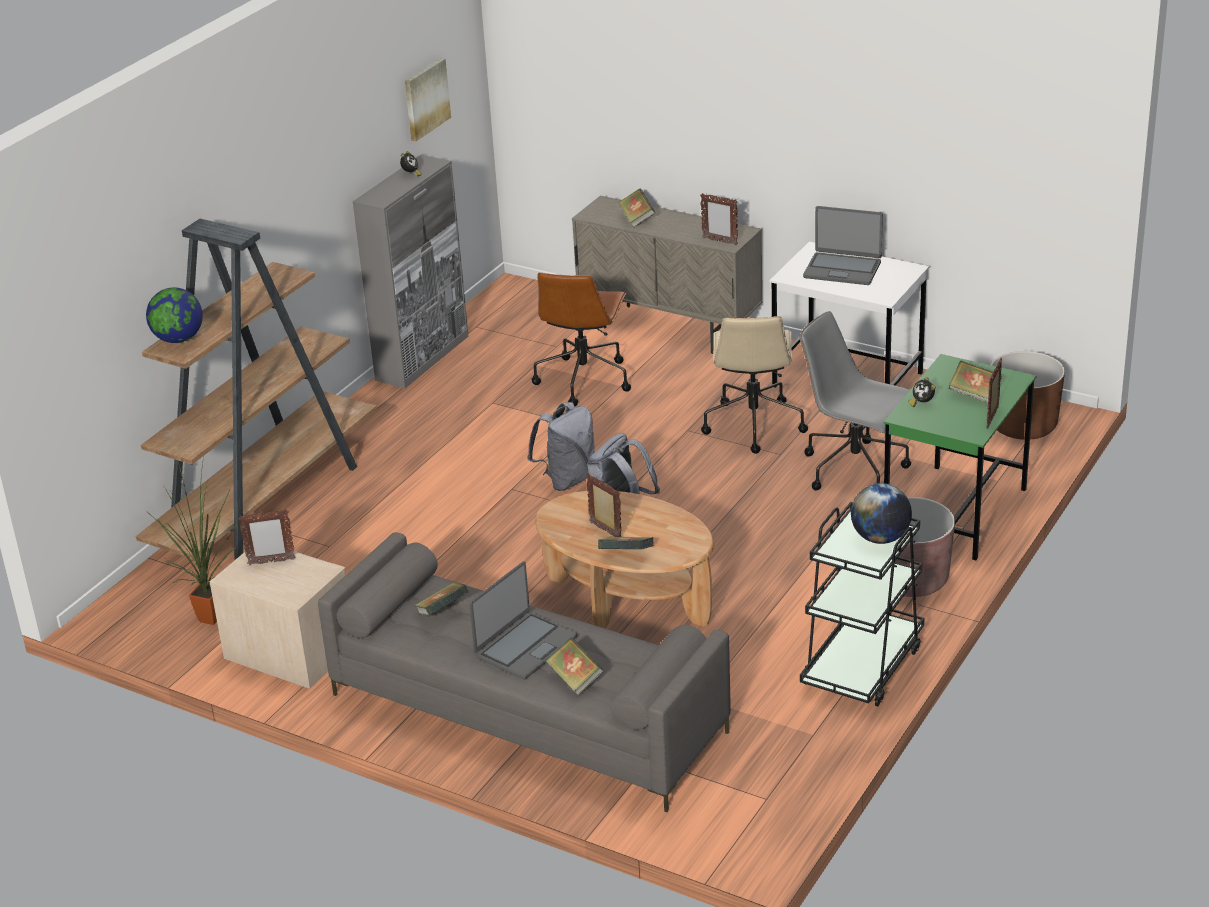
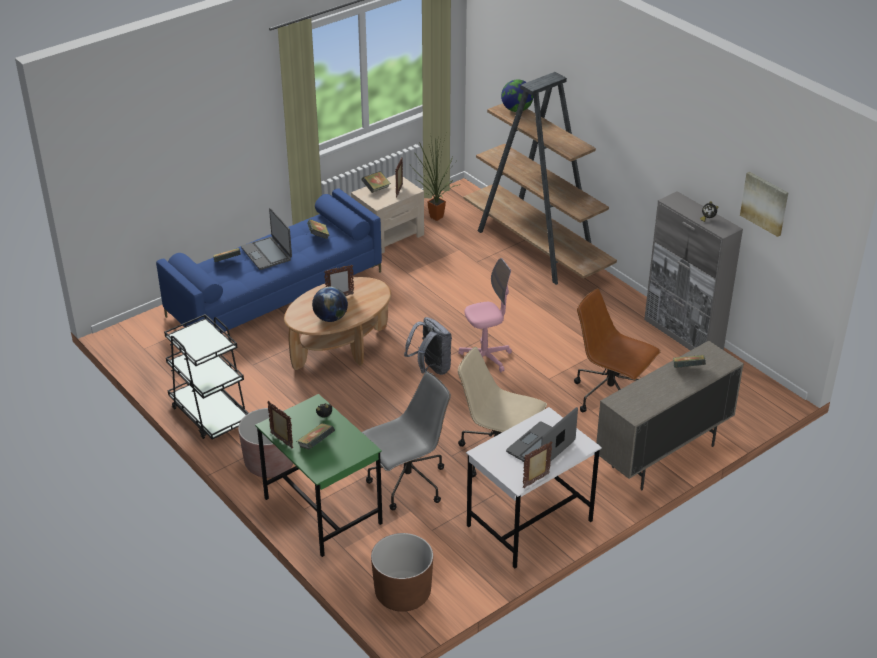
camera: 110 degrees right, 5 degrees up
(525, 713) = (275, 293): grey sofa -> blue sofa
(567, 479) = (485, 358): grey backpack -> pink office chair
(626, 556) = (310, 298): book -> book (376, 189)
(719, 241) = (624, 398): picture frame -> picture frame (536, 481)
(880, 538) = (199, 347): globe -> globe (330, 318)

